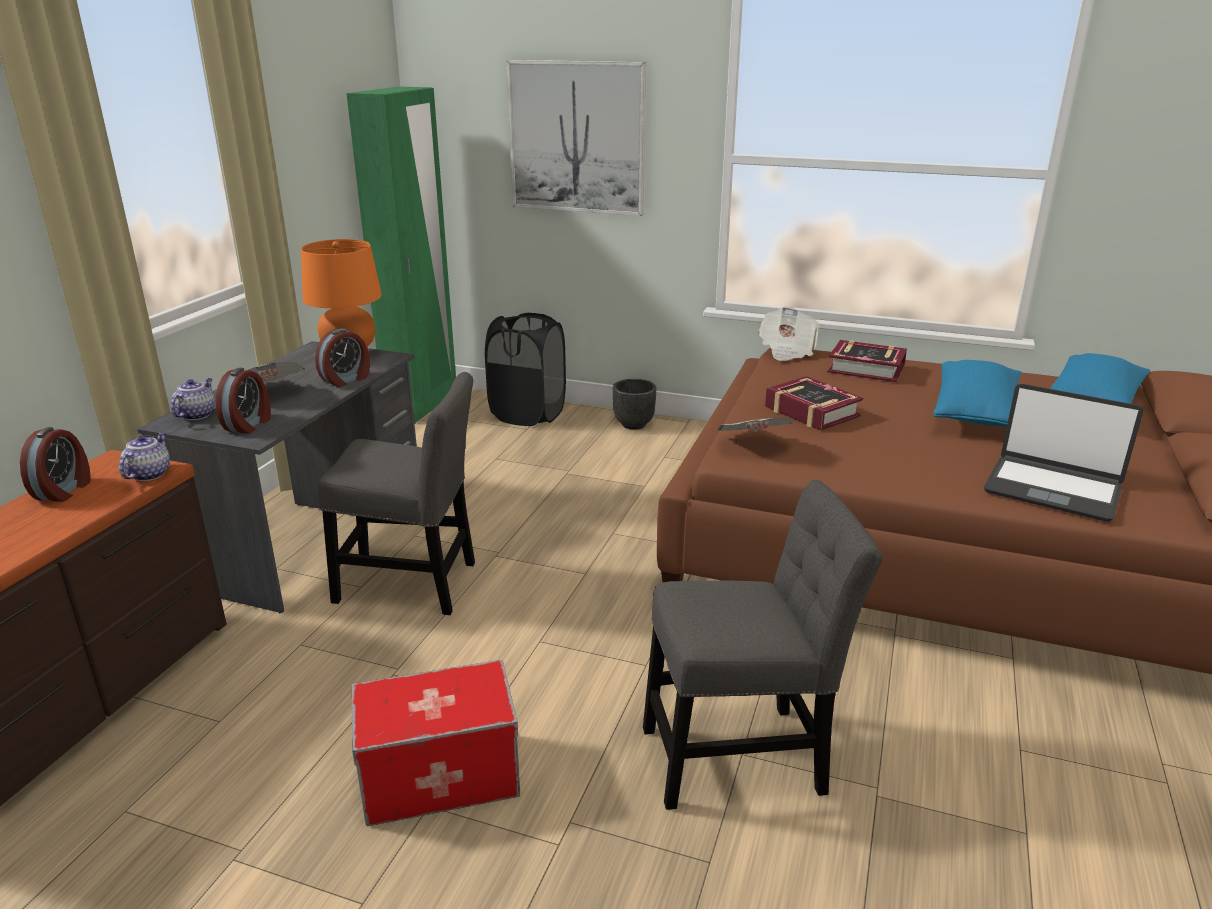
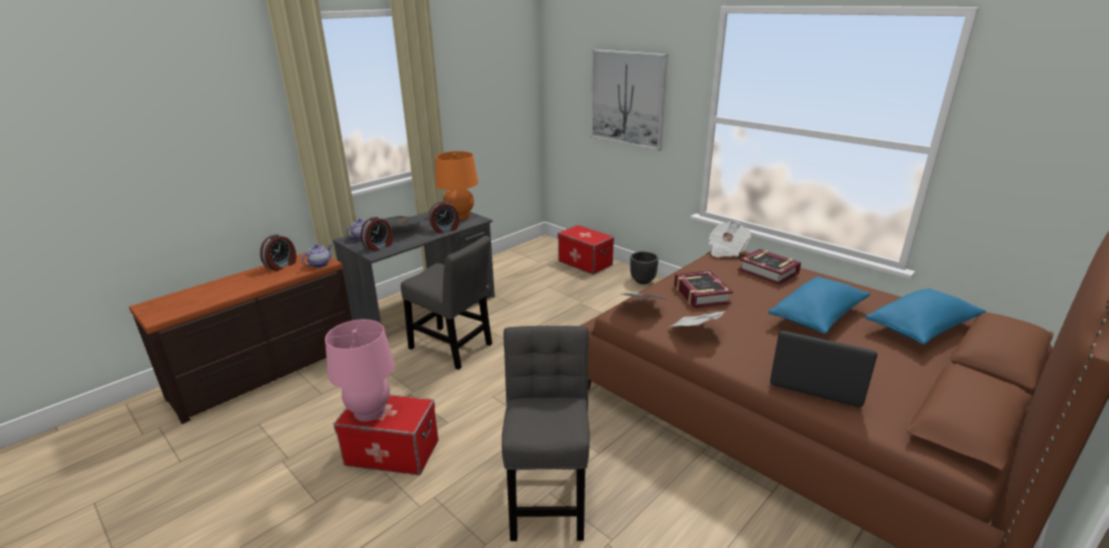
camera: 25 degrees right, 0 degrees up
(404, 710) = (369, 411): none -> pink table lamp
(422, 406) = (531, 248): green wardrobe -> none
(528, 414) = (585, 263): black laundry basket -> storage box
(742, 756) = (548, 494): grey chair -> grey chair turned 105 degrees counterclockwise
(853, 460) = (695, 331): none -> newspaper
(1052, 489) = (816, 382): laptop -> laptop turned 150 degrees clockwise

